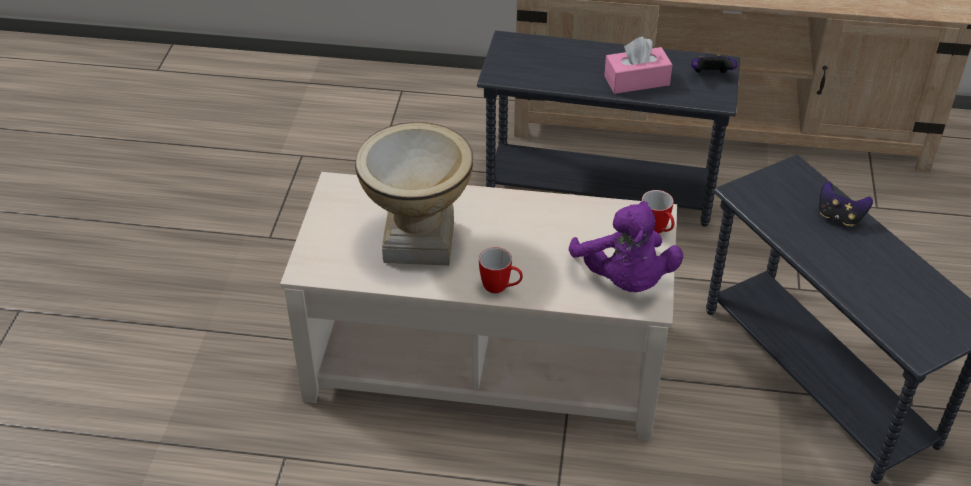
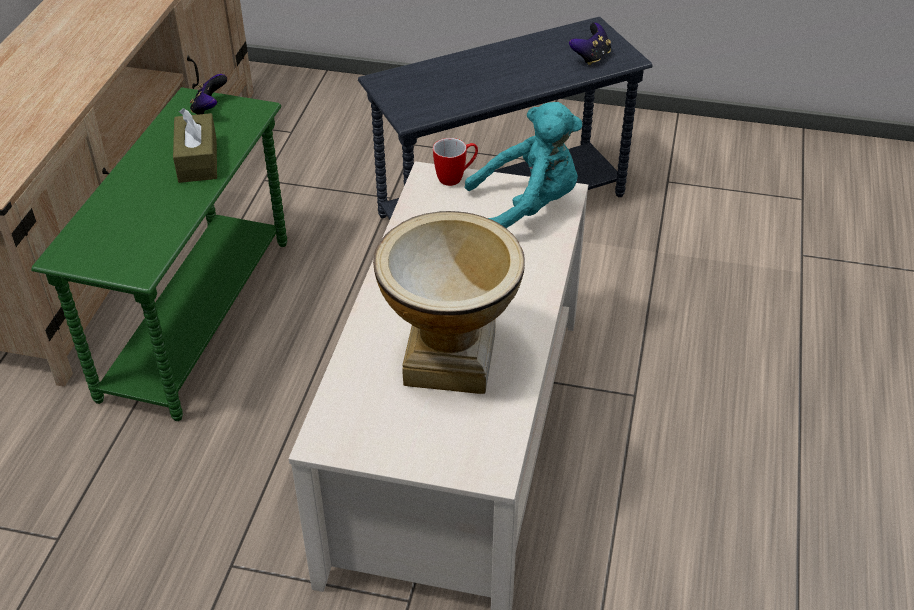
camera: 85 degrees left, 0 degrees up
(501, 288) = (535, 295): mug -> none
(600, 188) = (195, 317): grey side table -> green side table
(624, 280) = (527, 207): purple plush toy -> turquoise plush toy
(636, 80) = (197, 160): pink tissue box -> brown tissue box
(839, 217) = (456, 68): game controller -> game controller (591, 57)

